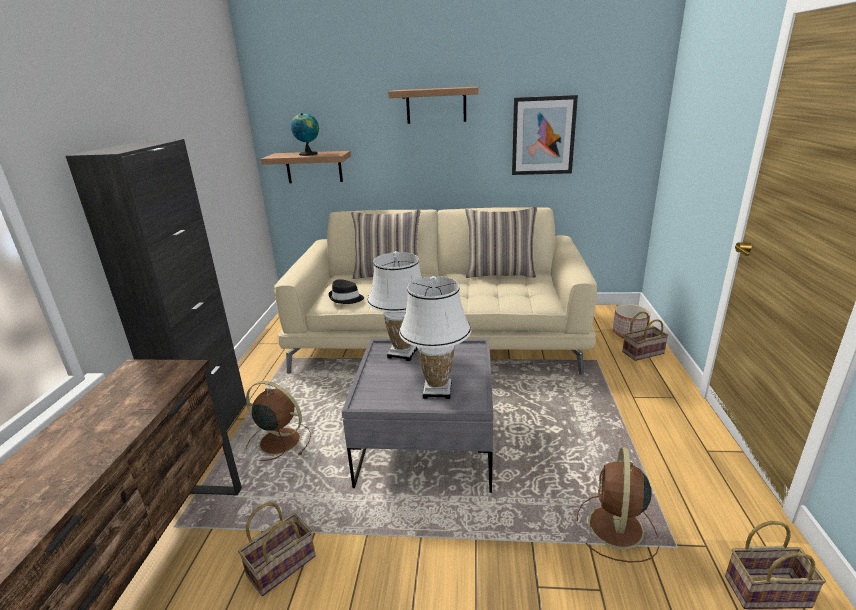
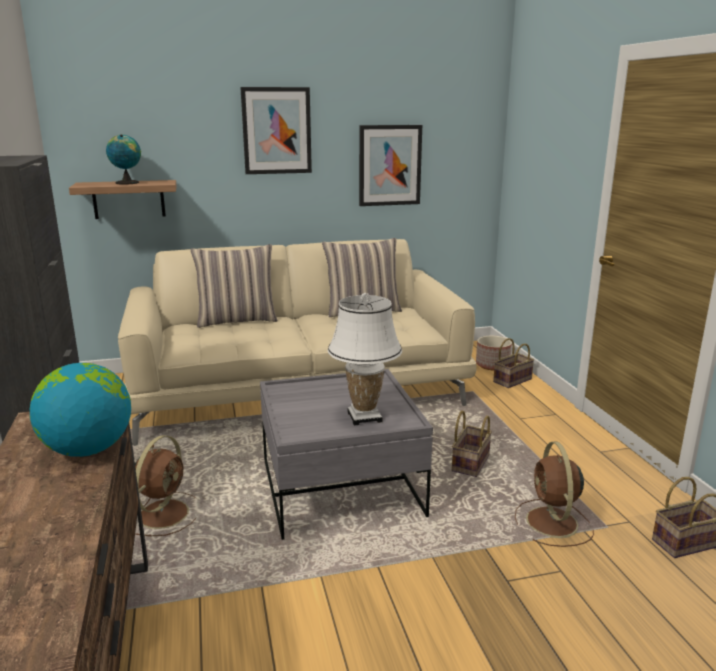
camera: 20 degrees left, 5 degrees down
(139, 408) = (88, 450): none -> globe
(278, 441) = (165, 513): brown fan -> brown fan turned 105 degrees clockwise
(282, 564) = (242, 620): basket -> basket (470, 462)
(346, 298) = (204, 346): black hat -> none
(402, 353) = (305, 390): white table lamp -> none
(436, 105) = (276, 131): shelf -> picture

